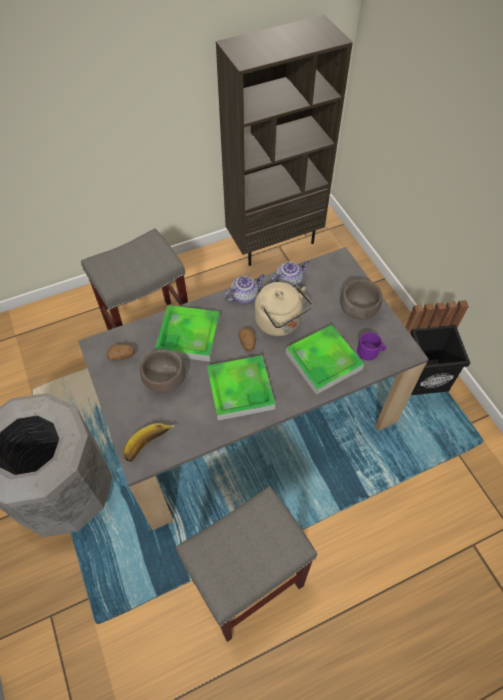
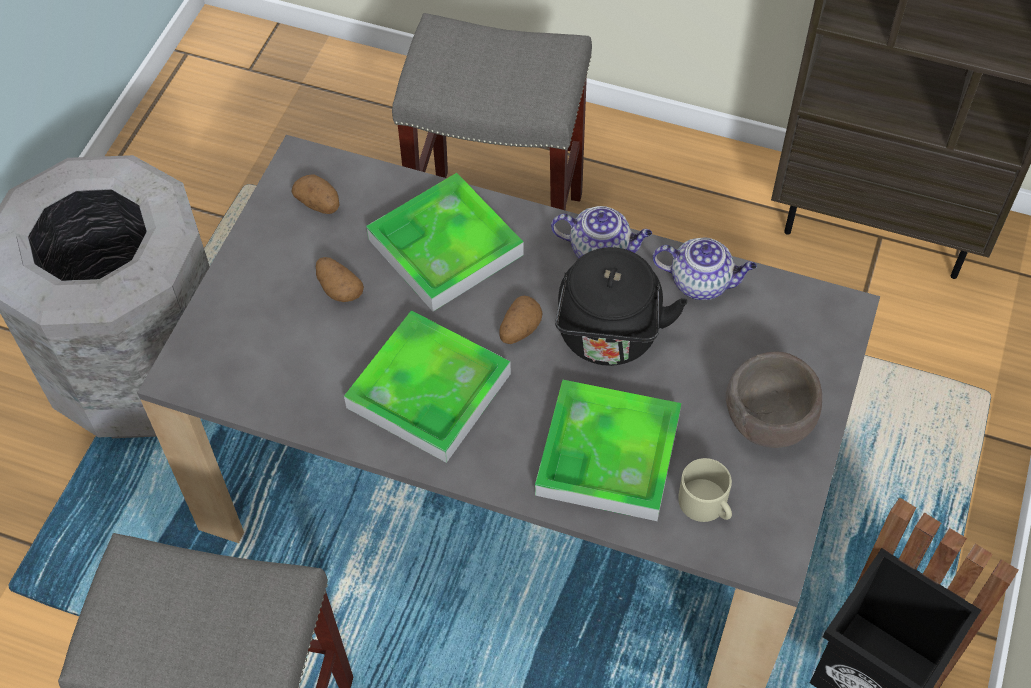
camera: 45 degrees right, 0 degrees up
(150, 446) = (218, 365): banana -> none
(165, 381) = (338, 289): brown bowl -> potato
(280, 323) = (609, 338): beige kettle -> black kettle
(370, 352) = (706, 505): purple mug -> beige mug

